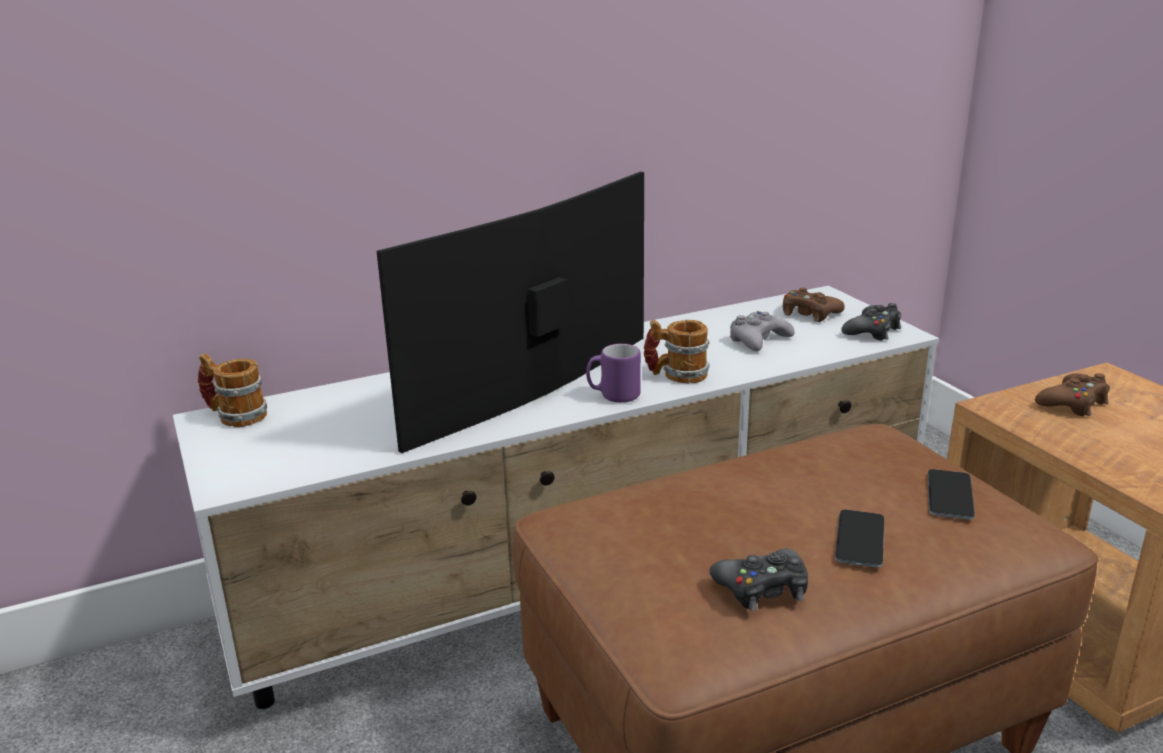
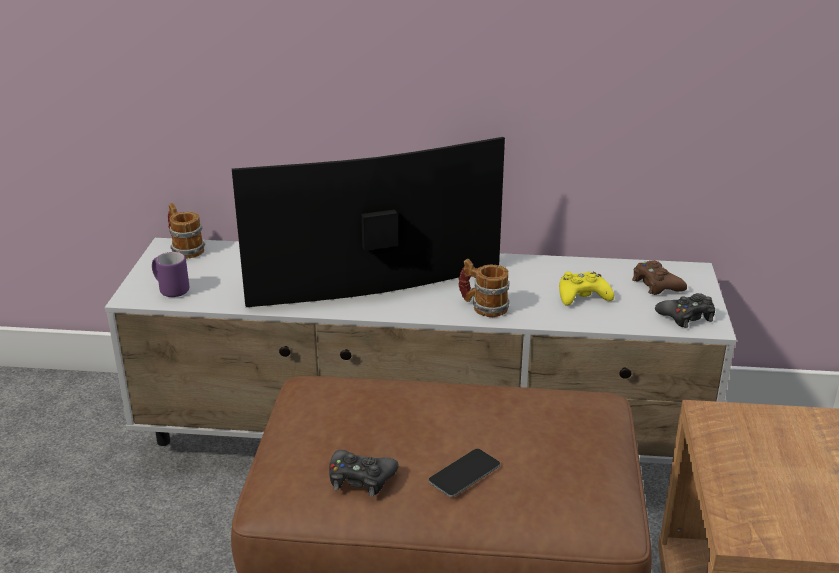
camera: 30 degrees right, 5 degrees up
(613, 396) = (419, 309): purple mug -> purple mug (170, 290)
(758, 340) = (582, 296): grey game controller -> yellow game controller
(950, 495) = (573, 468): phone -> none
(1073, 403) = (782, 435): brown game controller -> none

